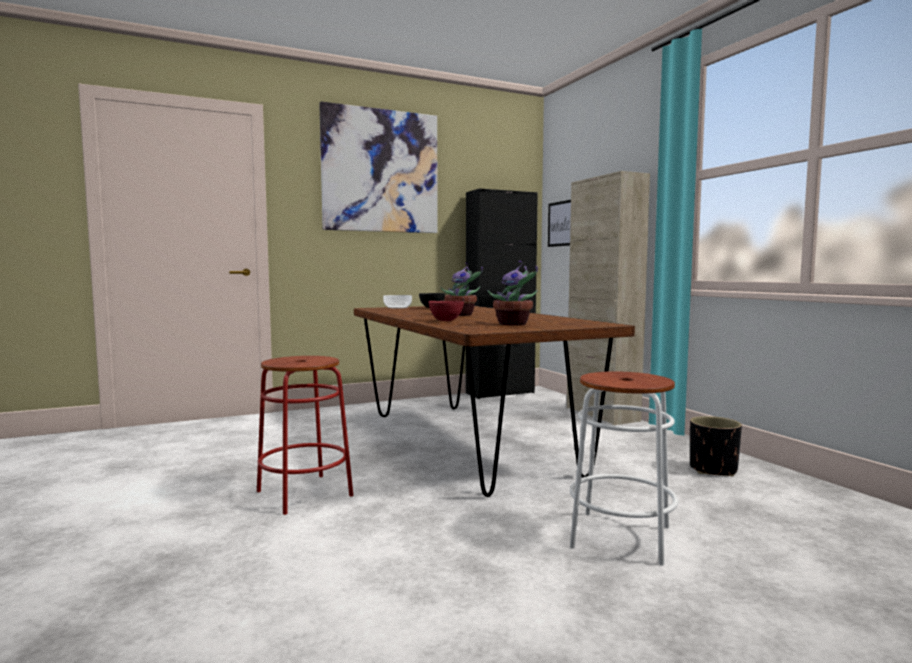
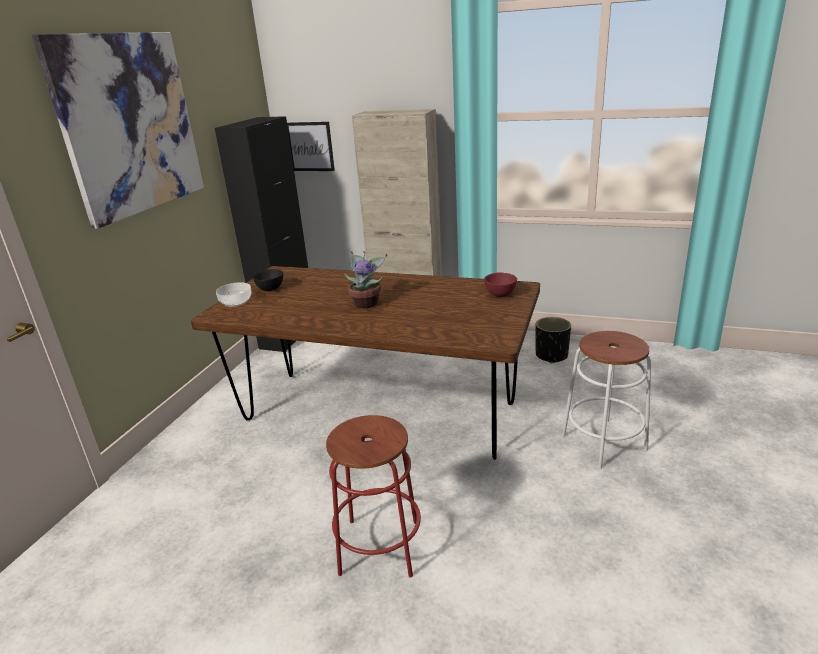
camera: 45 degrees left, 20 degrees up
(446, 320) = (404, 326): red bowl -> red bowl (500, 294)
(514, 324) = (474, 313): potted plant -> none

